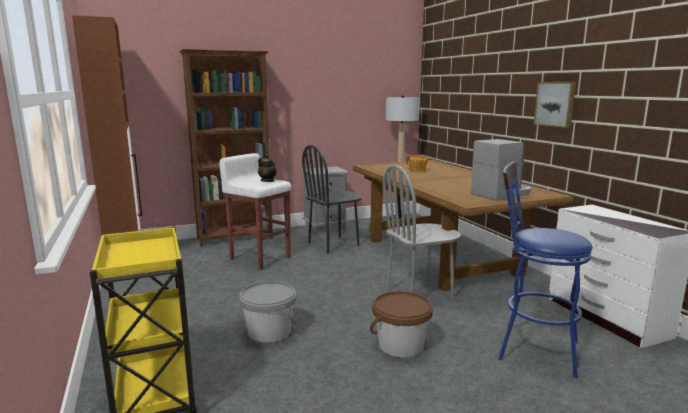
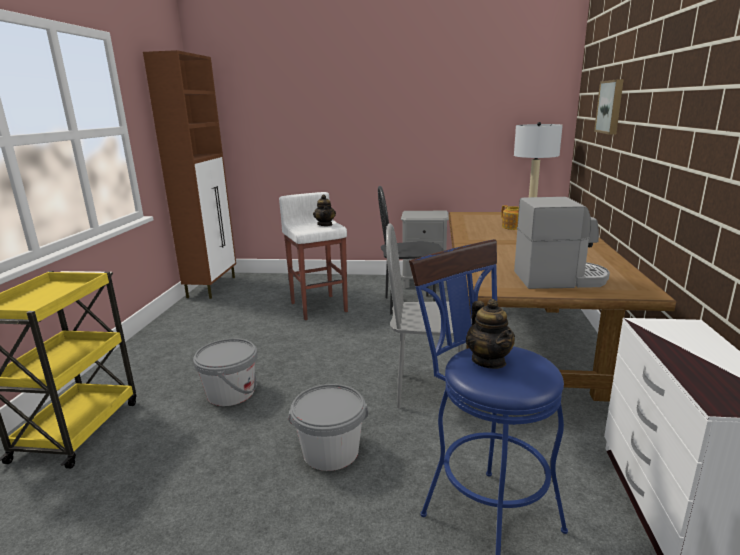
camera: 30 degrees right, 5 degrees up
(235, 238) = (323, 279): brown bookcase -> none
(400, 345) = (330, 451): brown bucket -> grey bucket
(543, 234) = (489, 361): none -> teapot
(555, 104) = (688, 143): picture -> picture (611, 107)

